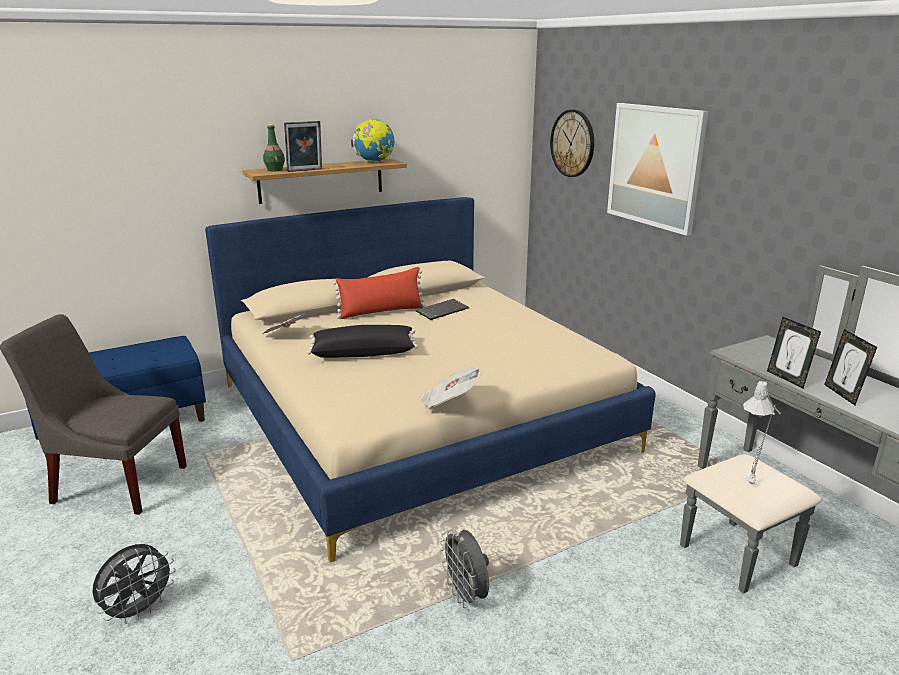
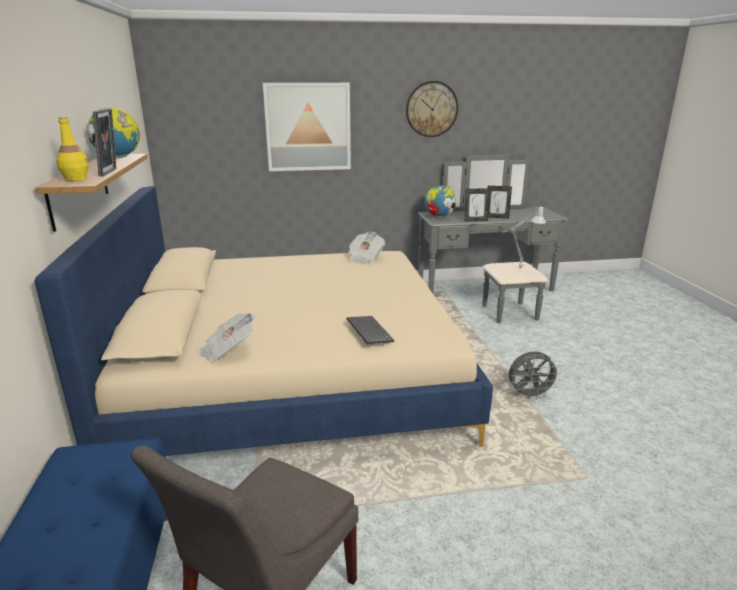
camera: 70 degrees left, 0 degrees up
(139, 610) = (524, 573): grey fan -> none
(275, 170) = (76, 179): green bottle -> yellow bottle
(363, 353) = (314, 319): black pillow -> none
(381, 312) = (220, 302): red pillow -> none
(442, 310) = (251, 279): keyboard -> keyboard (368, 331)
(448, 402) = (431, 302): newspaper -> newspaper (365, 257)
(572, 143) = (208, 122): wall clock -> wall clock (431, 109)
(761, 351) = (439, 217): none -> globe

